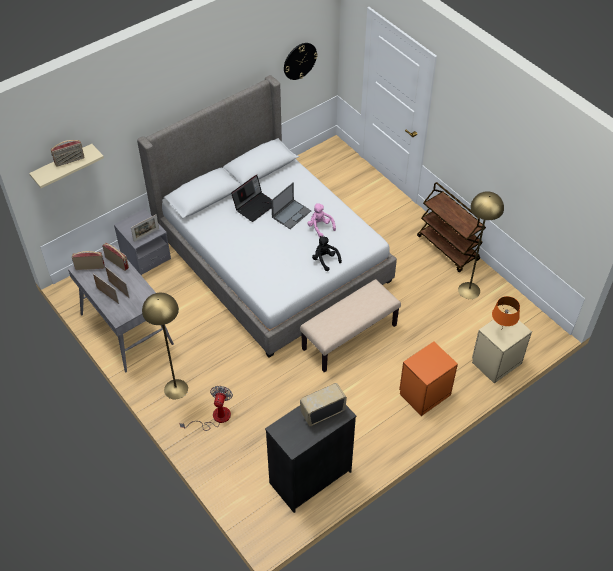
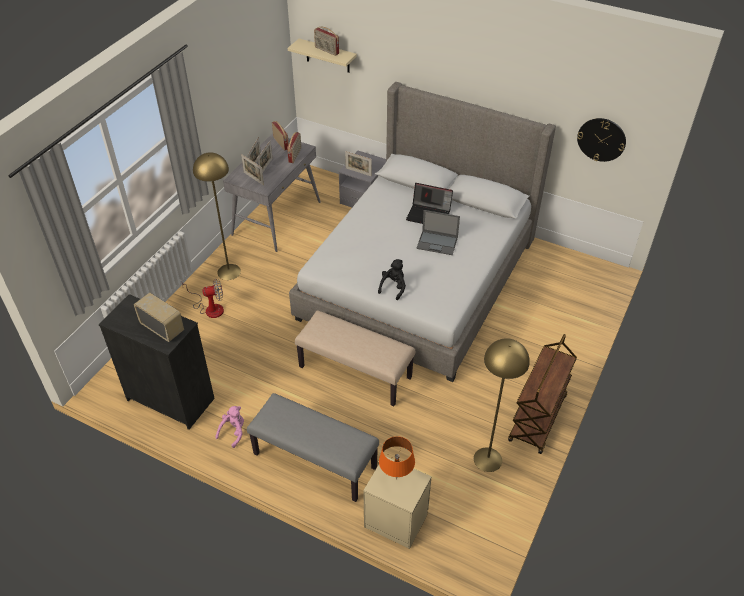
camera: 65 degrees right, 5 degrees down
(130, 304) = (253, 179): none -> picture frame
(320, 227) = (435, 269): pink plush toy -> pink plush toy (233, 432)
(423, 394) = (314, 461): orange nightstand -> grey bench

